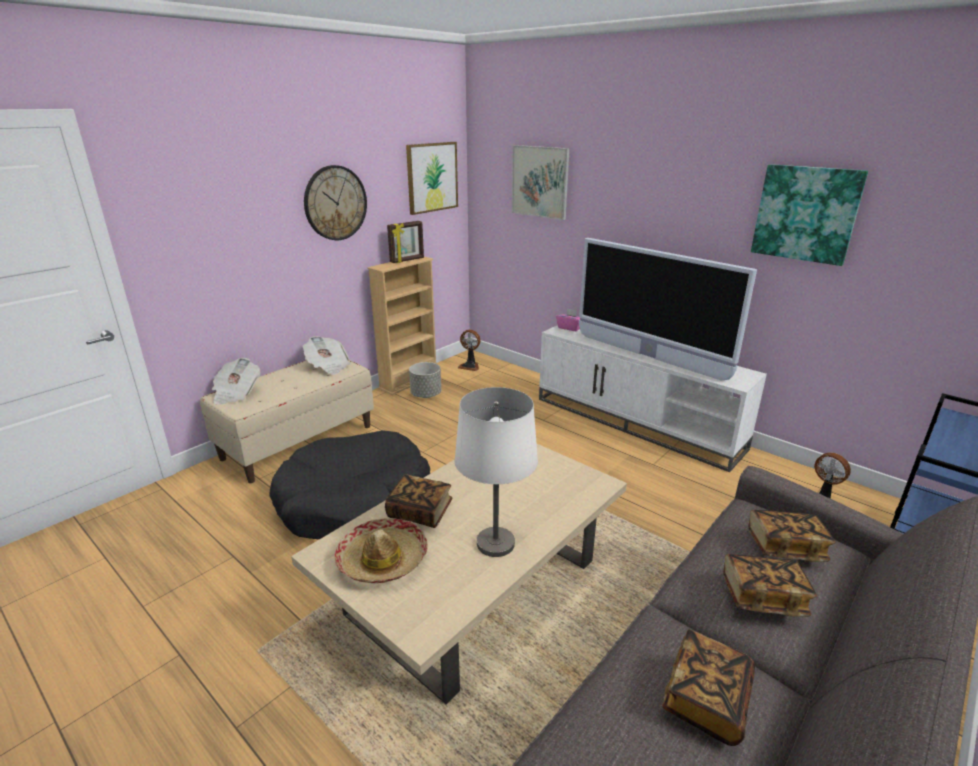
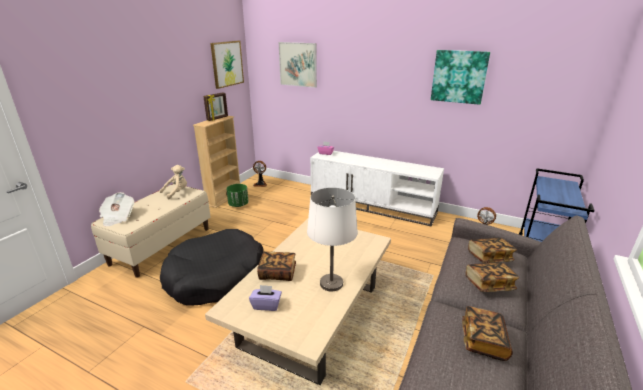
camera: 15 degrees left, 0 degrees up
(328, 366) = (177, 192): newspaper -> beige plush toy
(335, 203) = (169, 83): wall clock -> none
(382, 559) = (266, 305): hat -> purple tissue box
(426, 394) = (238, 204): grey planter -> green planter
(648, 356) = (378, 165): television -> none

